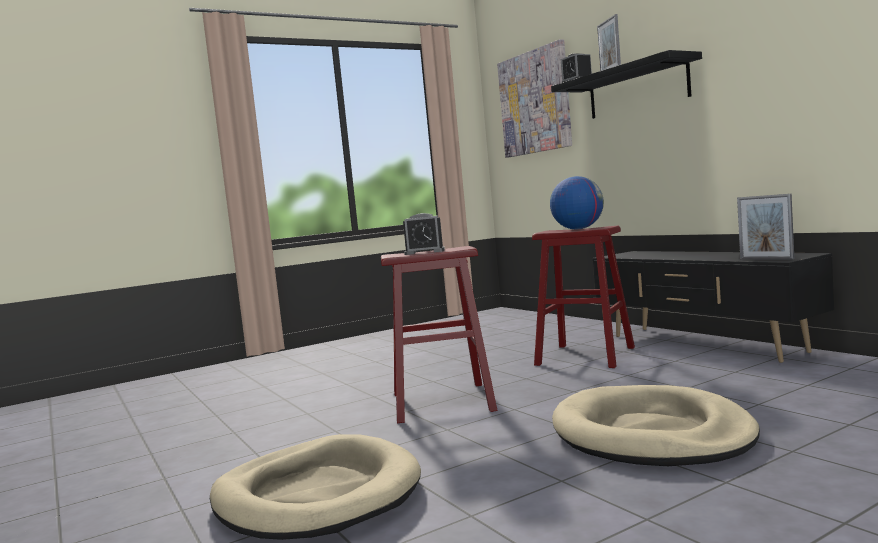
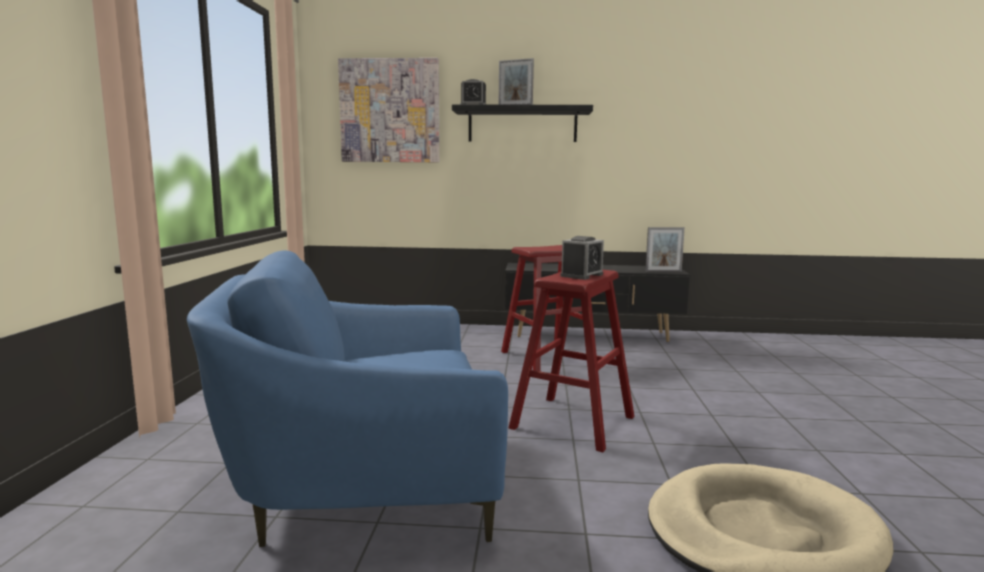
camera: 55 degrees left, 5 degrees up
(253, 400) = (363, 486): none -> blue armchair
(578, 229) = (551, 247): globe -> none
(650, 434) = (757, 404): beige dog bed -> none

